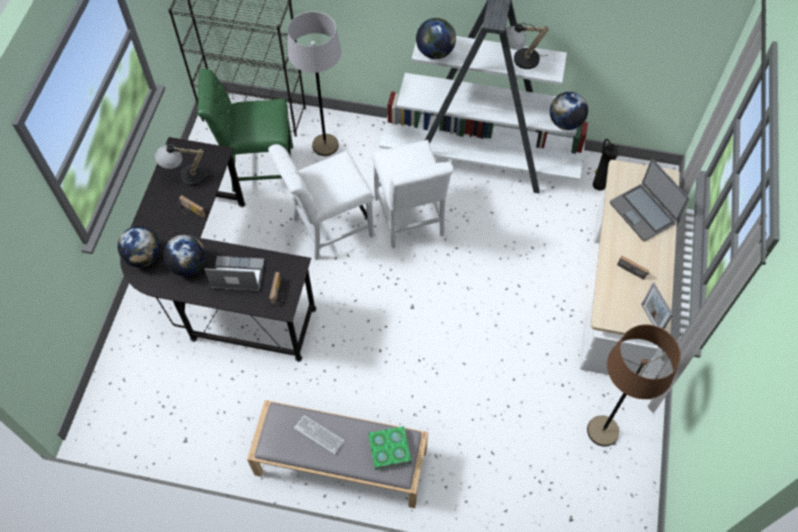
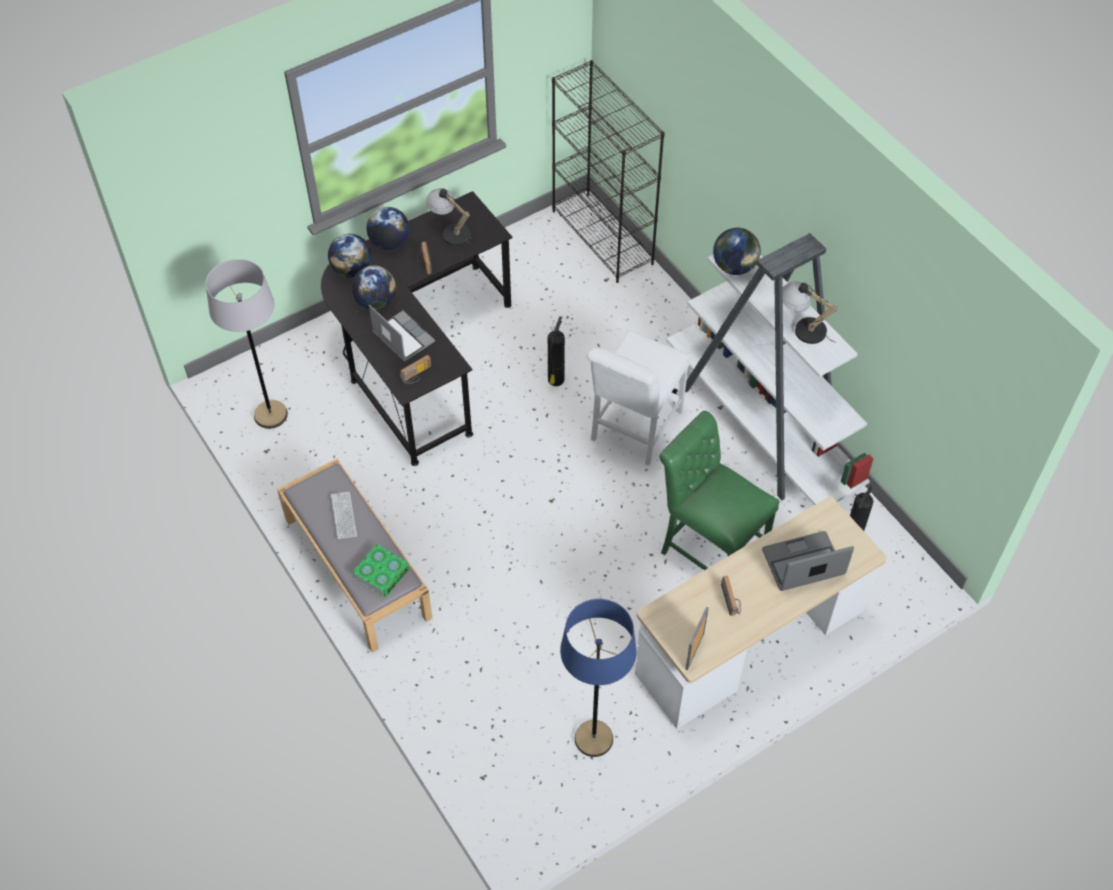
camera: 45 degrees right, 5 degrees down
(258, 168) = (554, 286): green chair -> green chair (709, 548)
(325, 145) = (633, 309): grey floor lamp -> grey floor lamp (271, 415)
(328, 229) = (555, 381): white chair -> fire extinguisher
(565, 123) = (825, 431): globe -> globe (389, 243)
(602, 431) = (593, 739): brown floor lamp -> blue floor lamp
(643, 212) = (803, 563): laptop -> laptop turned 60 degrees clockwise

